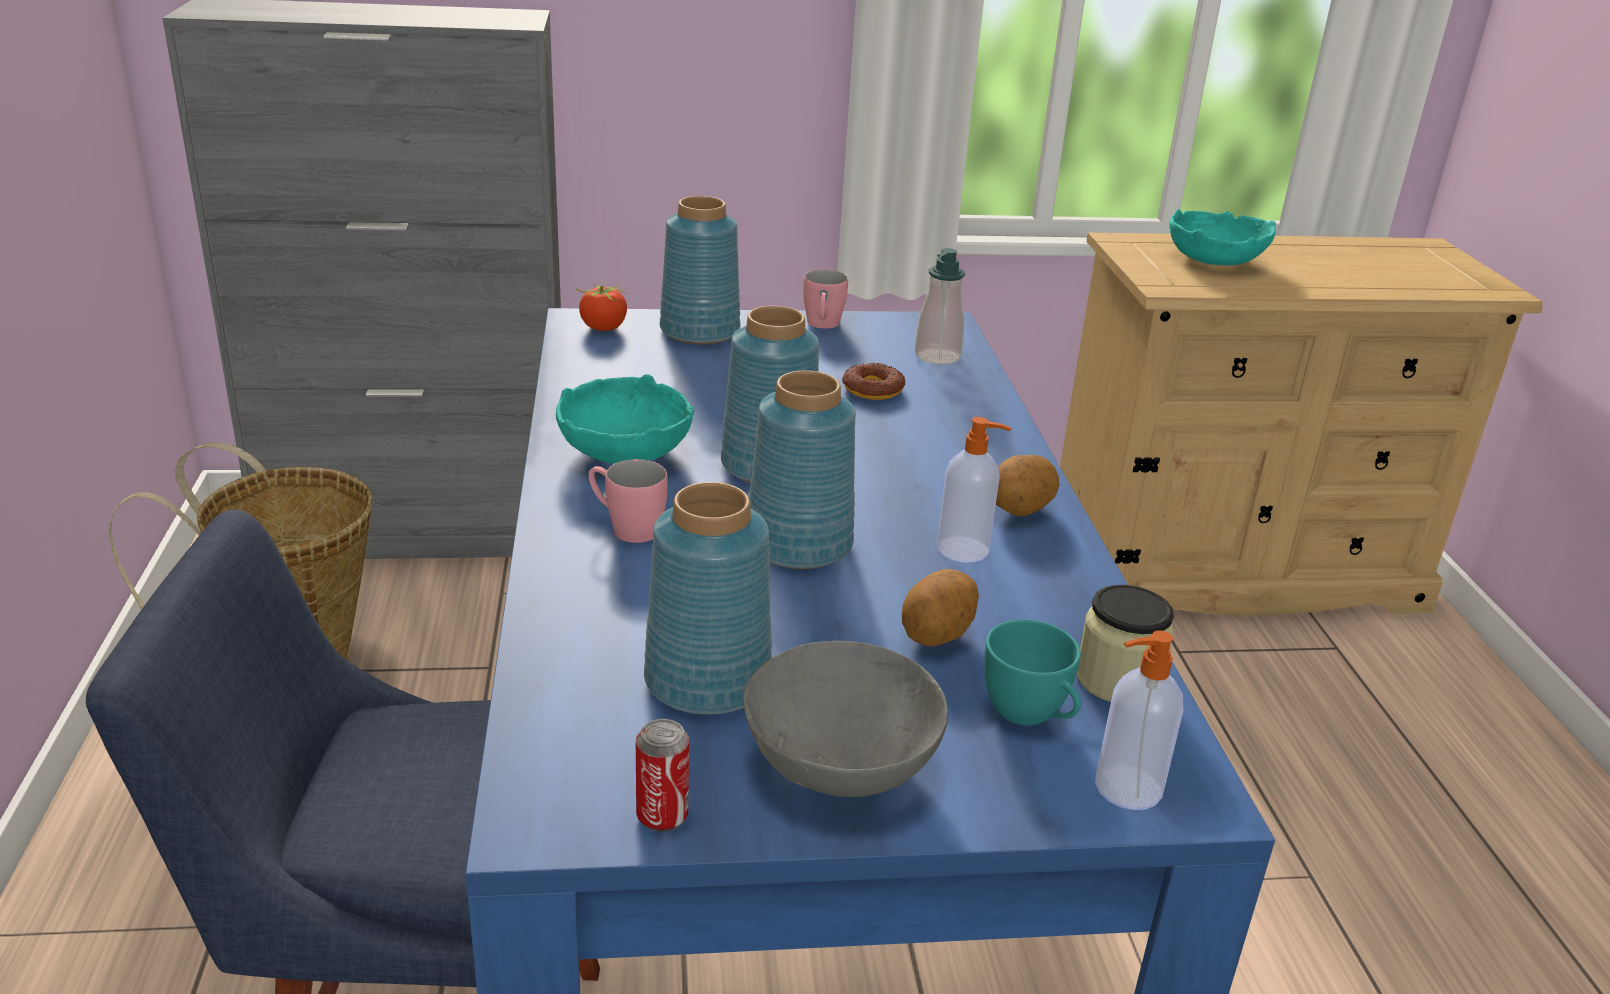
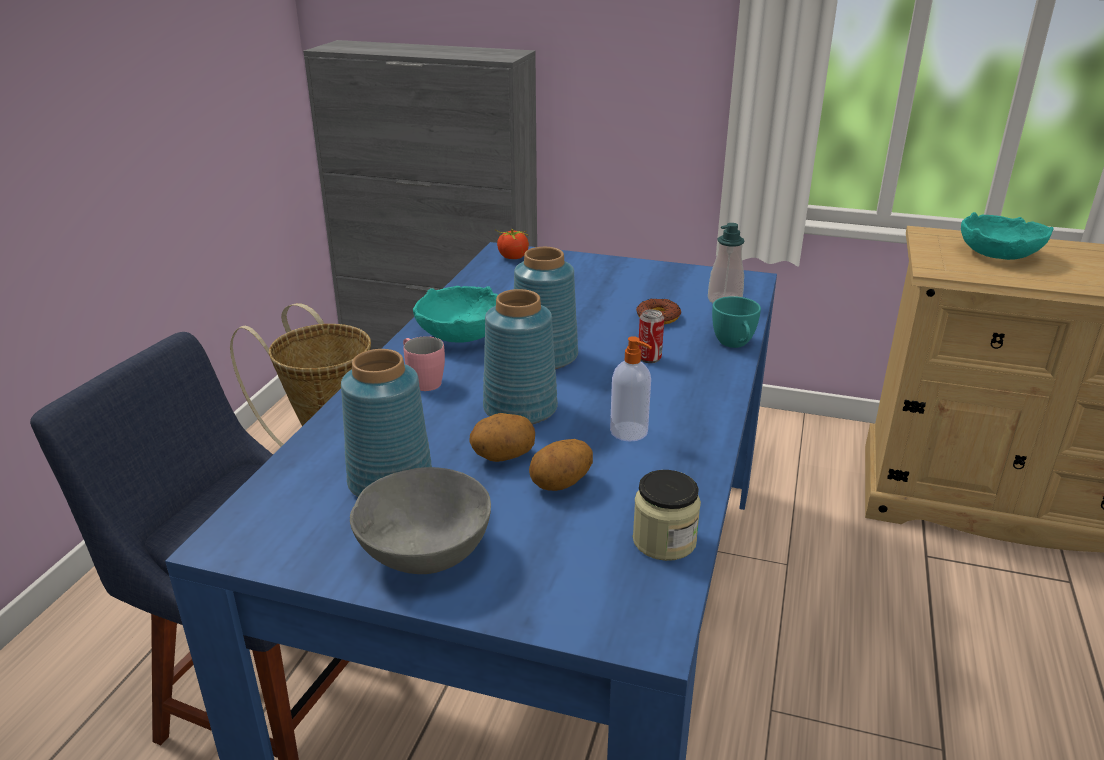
camera: 25 degrees right, 0 degrees up
(662, 816) = (294, 556): can -> can (649, 358)
(700, 330) = (573, 265): blue vase -> none
(823, 325) = (659, 271): pink mug -> none
(1019, 510) = (693, 412): potato -> potato (503, 456)
(1030, 716) = (579, 551): turquoise cup -> turquoise cup (735, 344)
(1125, 788) = (604, 615): soap dispenser -> none

